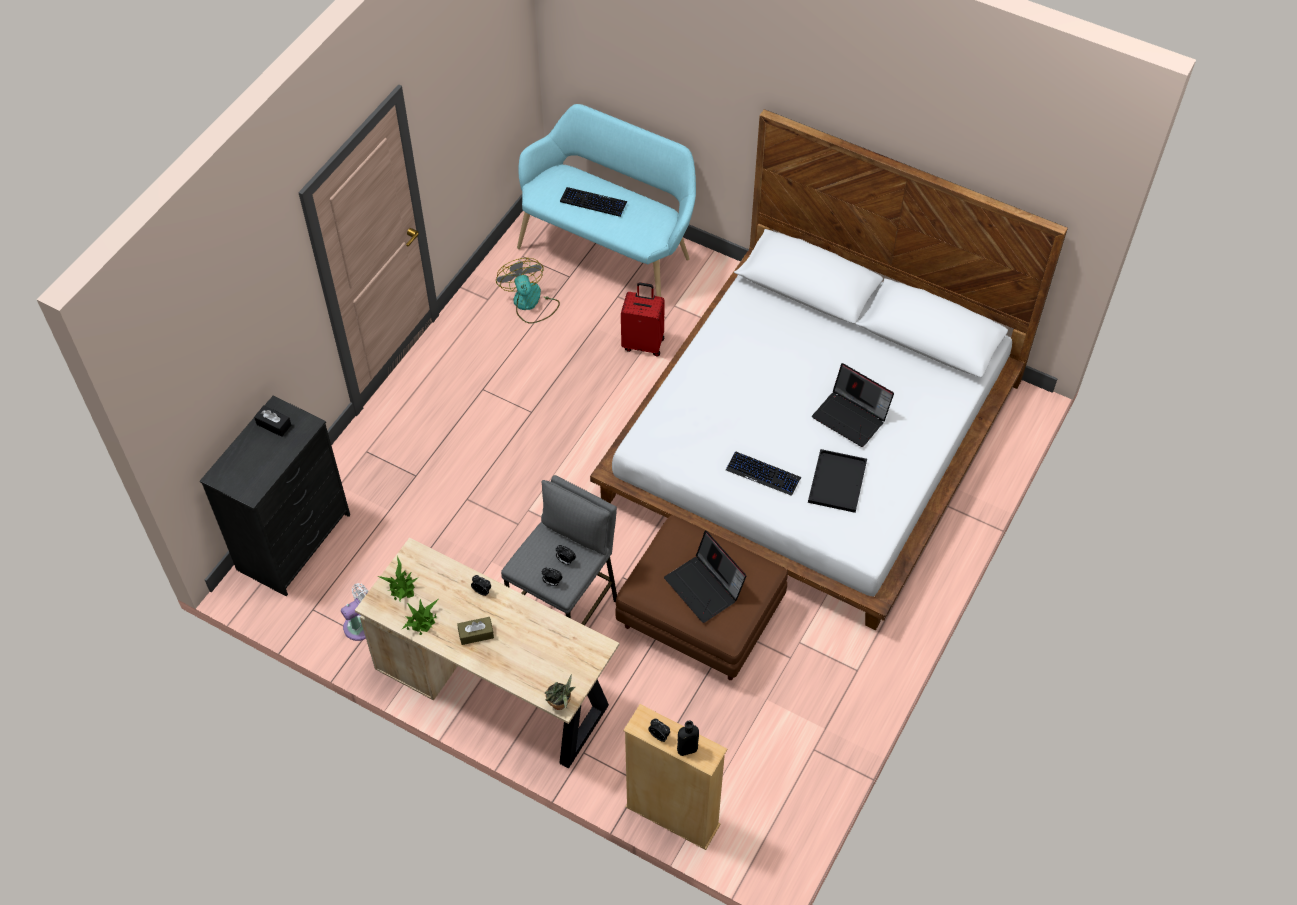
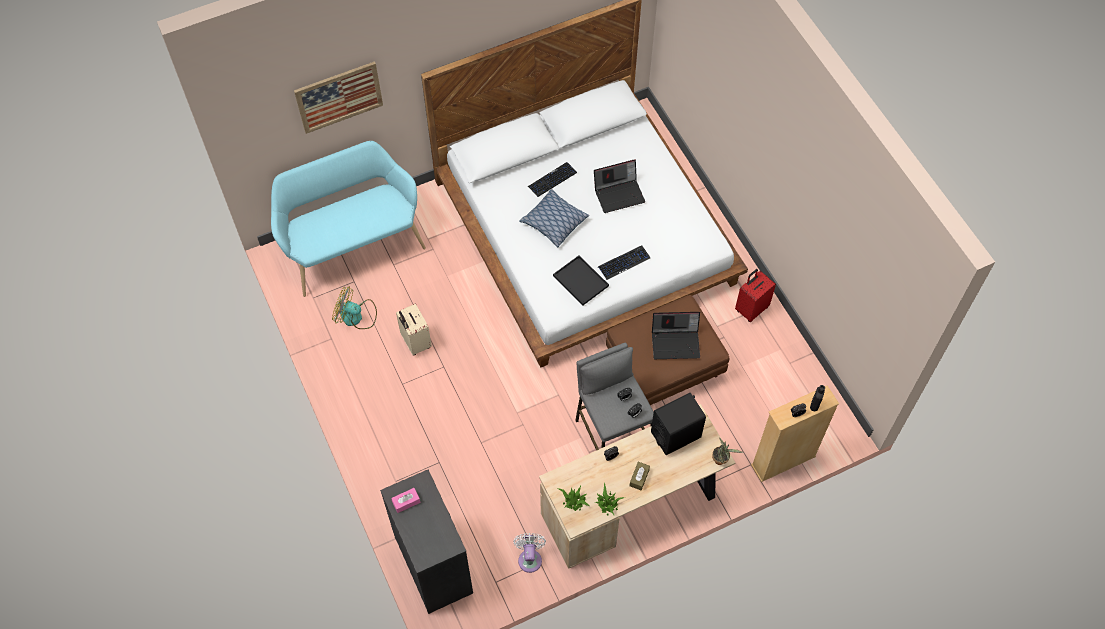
camera: 55 degrees left, 5 degrees up
(274, 425) = (406, 502): black tissue box -> pink tissue box
(540, 370) = (415, 342): none -> beige suitcase
(559, 640) = (676, 434): none -> black speaker
(593, 202) = (342, 223): keyboard -> keyboard (552, 180)
(643, 343) = (443, 273): red suitcase -> red suitcase (751, 309)
(667, 62) = (339, 97): none -> picture
(757, 379) = (554, 222): none -> pillow
(838, 483) = (659, 230): black tray -> black tray (582, 281)

